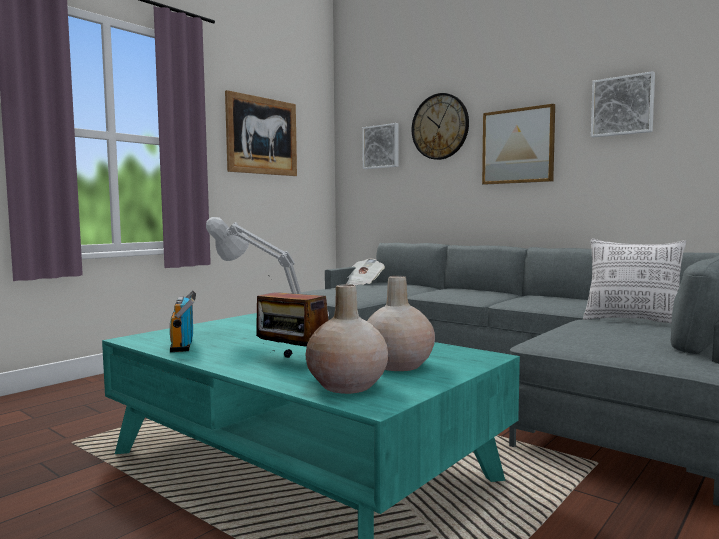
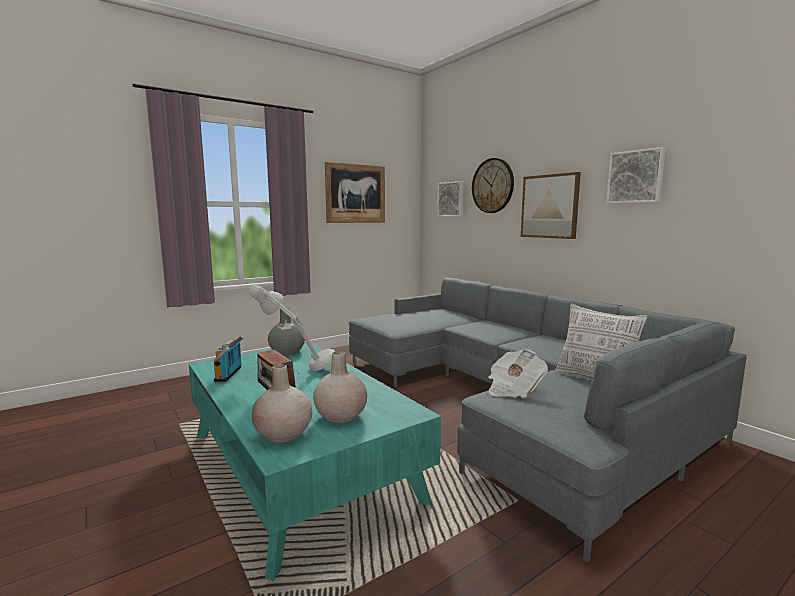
camera: 15 degrees right, 5 degrees up
(237, 322) = (287, 352): none -> grey vase
(363, 283) = (425, 310): newspaper -> newspaper (513, 389)

